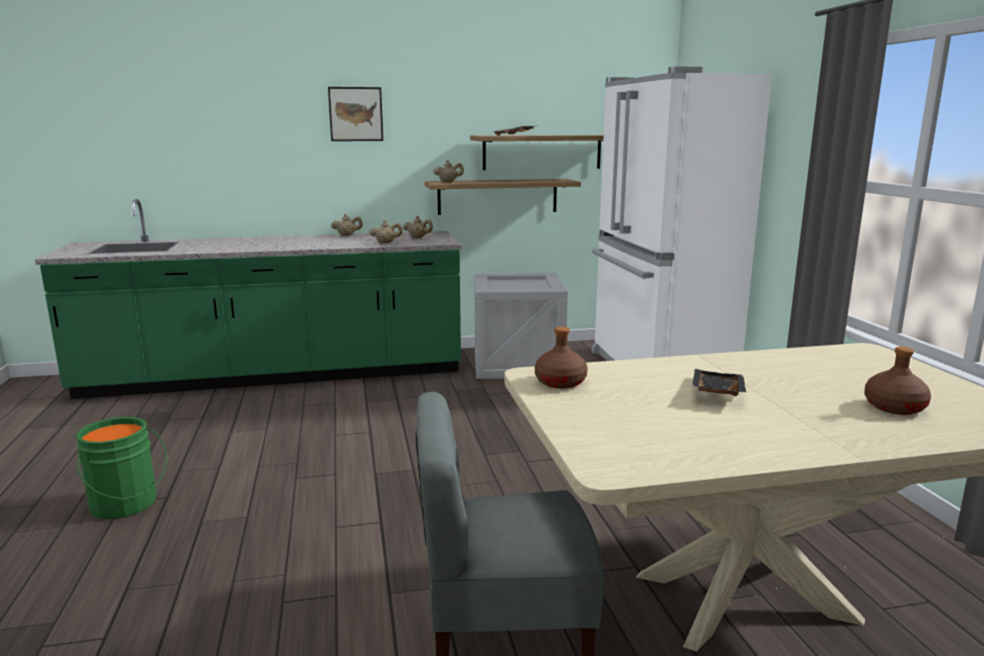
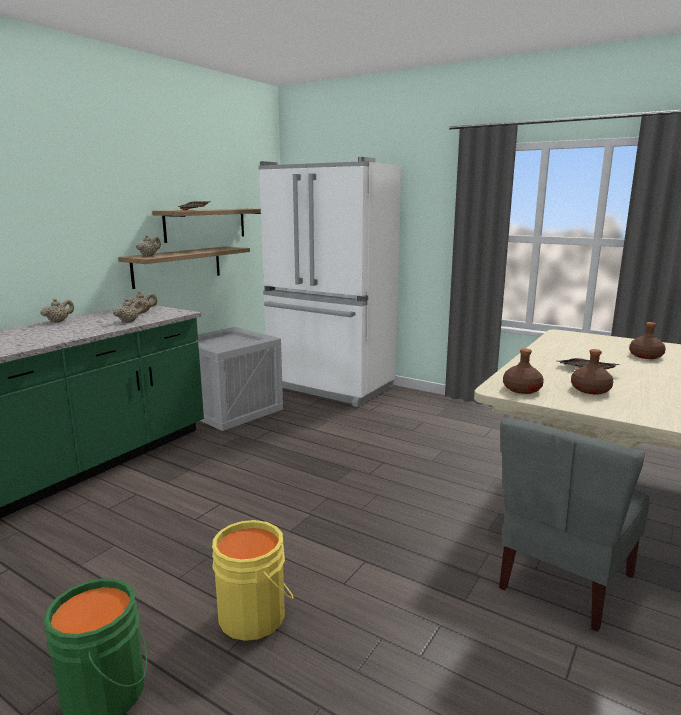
camera: 45 degrees left, 0 degrees up
(251, 512) = (255, 615): none -> yellow bucket
(356, 114) = (46, 189): picture -> none
(636, 408) = (590, 390): none -> brown bottle

